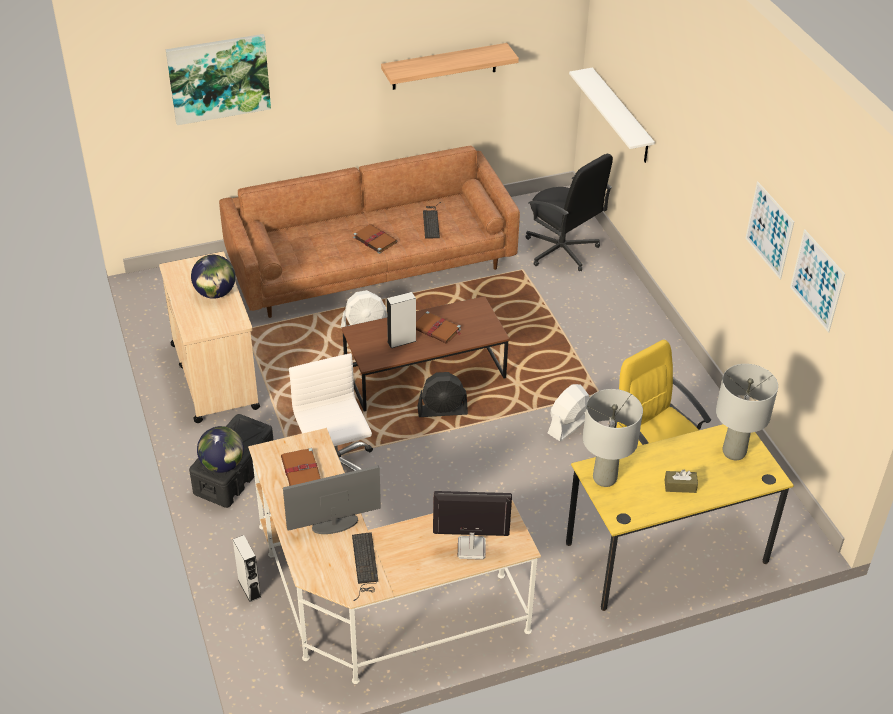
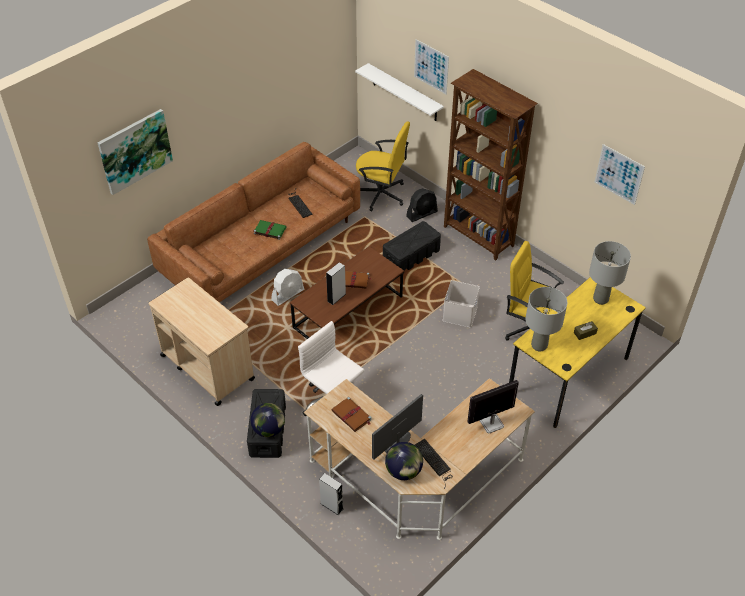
camera: 25 degrees left, 5 degrees up
(215, 293) = (205, 310): globe -> globe (403, 471)
(374, 239) = (269, 230): brown book -> green book
(442, 411) = (376, 334): black fan -> black fan (422, 214)
(444, 66) = (276, 92): shelf -> none
(552, 334) = (411, 256): none -> black storage box
(562, 250) = (381, 194): black office chair -> yellow office chair
(568, 425) = (460, 314): white fan -> white storage box
(657, 340) = (478, 237): none -> brown bookcase
(769, 230) = (568, 149): picture -> picture (431, 66)

